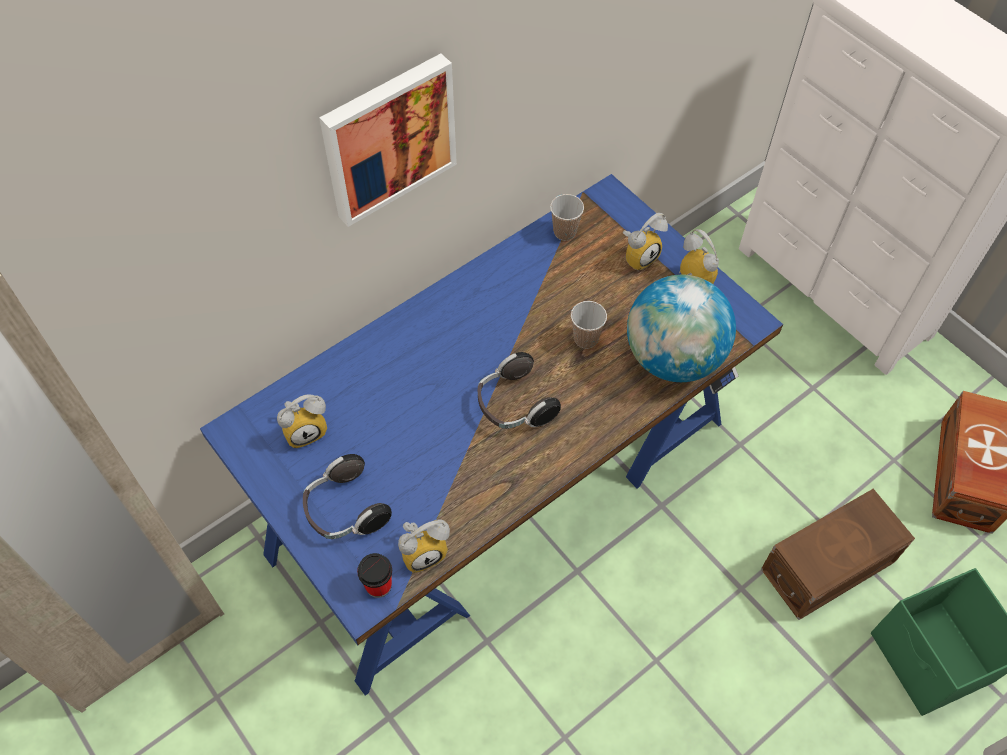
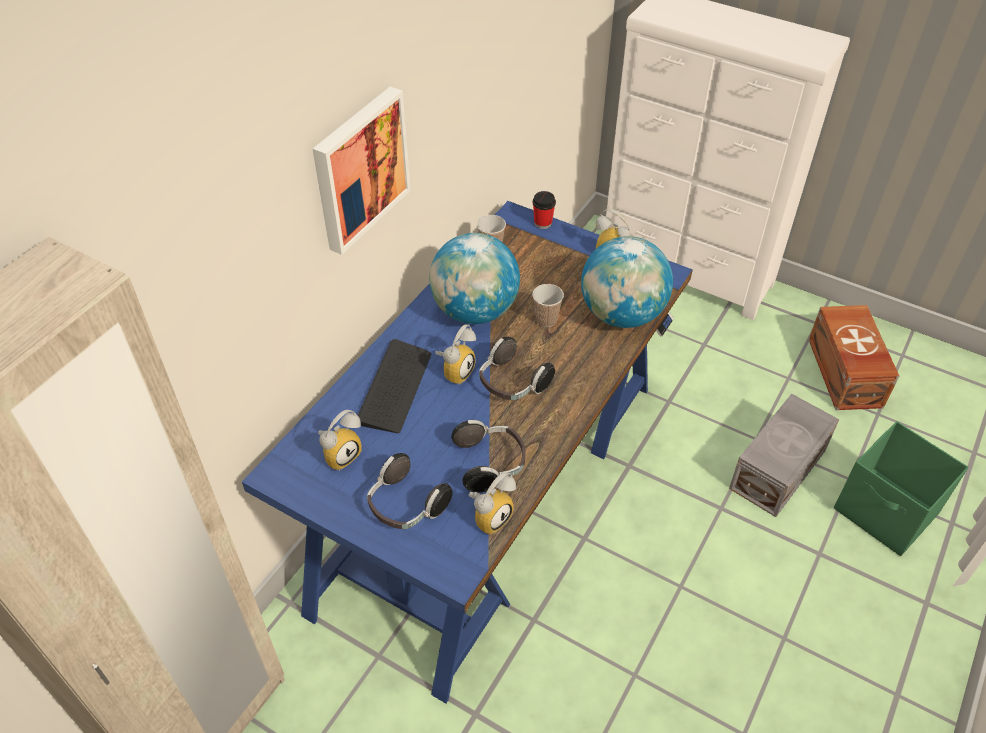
camera: 20 degrees left, 10 degrees down
(378, 585) = (464, 555): cup -> cup (543, 223)
(391, 371) = (395, 388): none -> keyboard
(450, 492) = (490, 464): none -> headphones
(513, 304) = (475, 311): none -> globe
(639, 255) = (558, 251): alarm clock -> alarm clock (455, 371)
(830, 566) = (780, 469): brown storage box -> grey storage box

